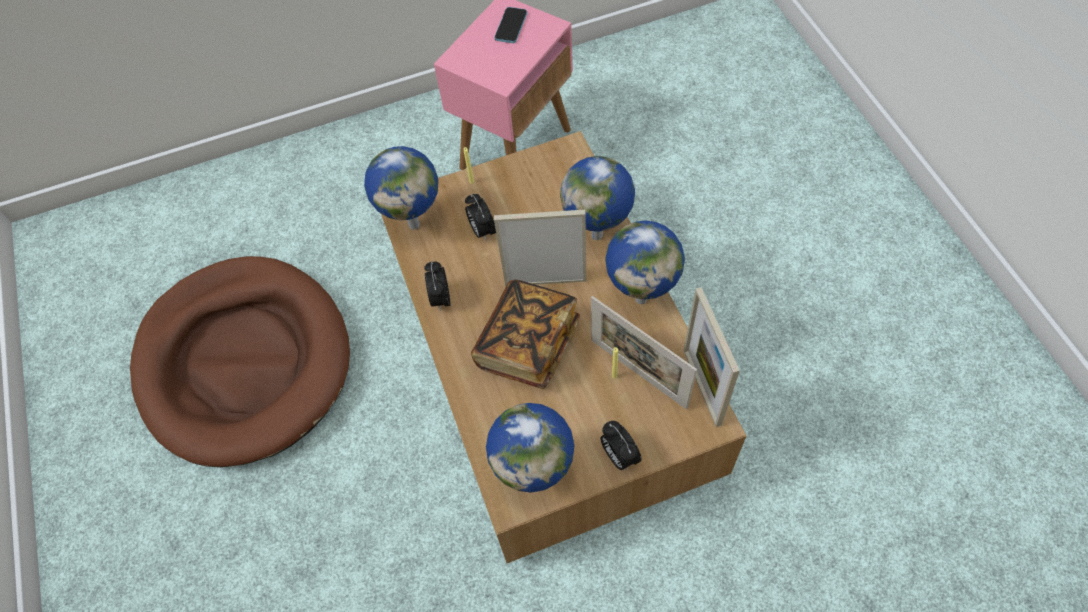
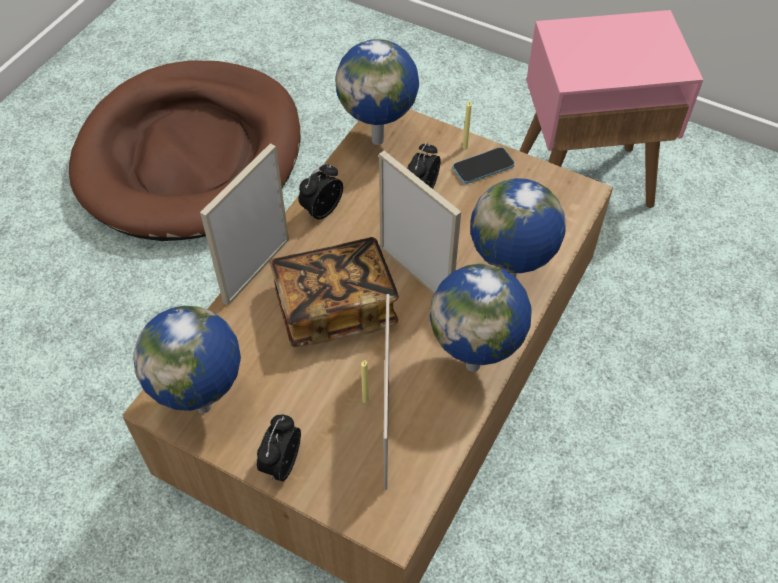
camera: 45 degrees right, 5 degrees down
(511, 26) = (642, 41): phone -> phone (483, 167)
(701, 387) = (422, 487): picture frame -> picture frame (256, 270)

